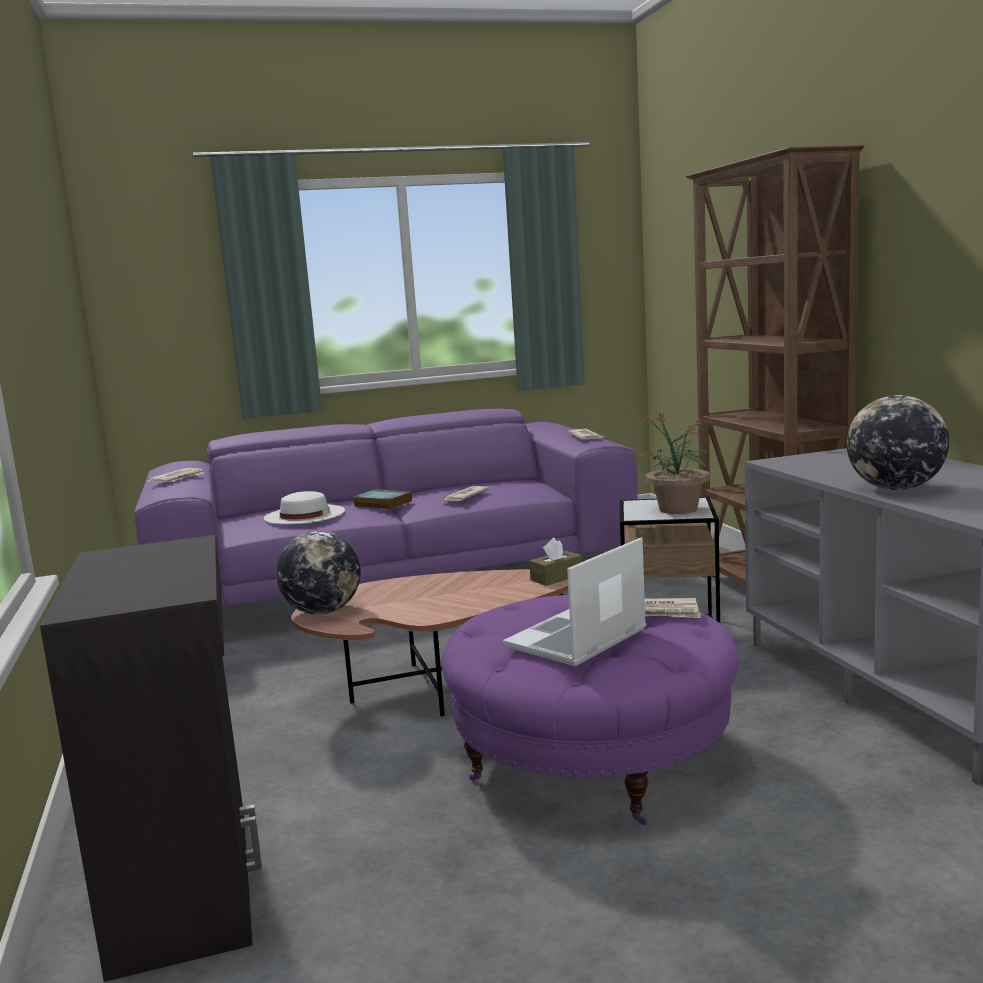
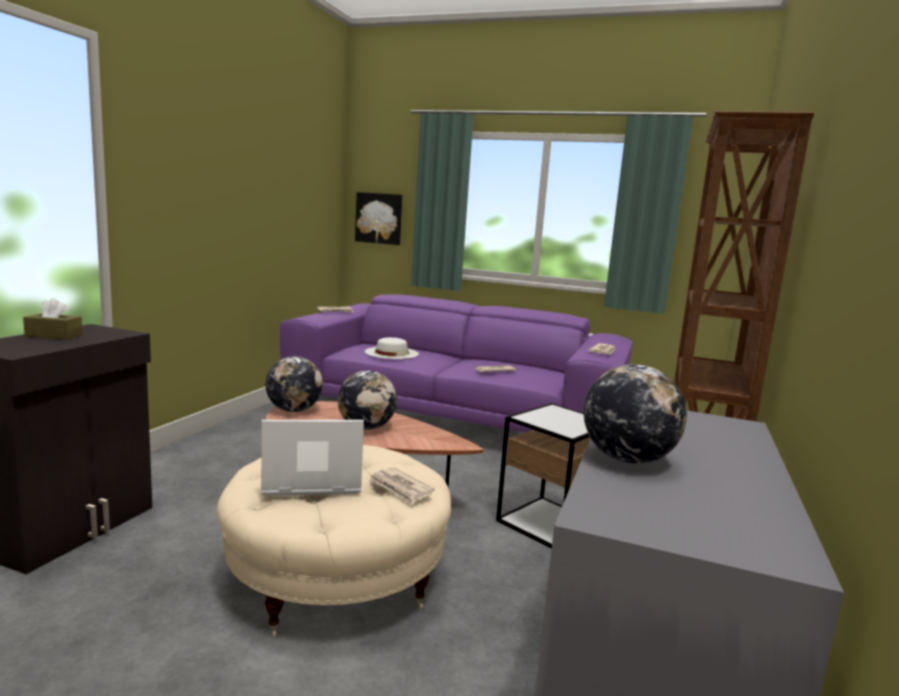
camera: 35 degrees right, 0 degrees up
(157, 326) = (379, 218): none -> picture
(381, 504) = (443, 360): book -> none
(449, 595) = (366, 428): none -> globe
(556, 577) = (445, 442): brown tissue box -> brown tissue box (54, 335)
(592, 758) = (336, 577): purple ottoman -> beige ottoman
(677, 509) = (565, 423): potted plant -> none

